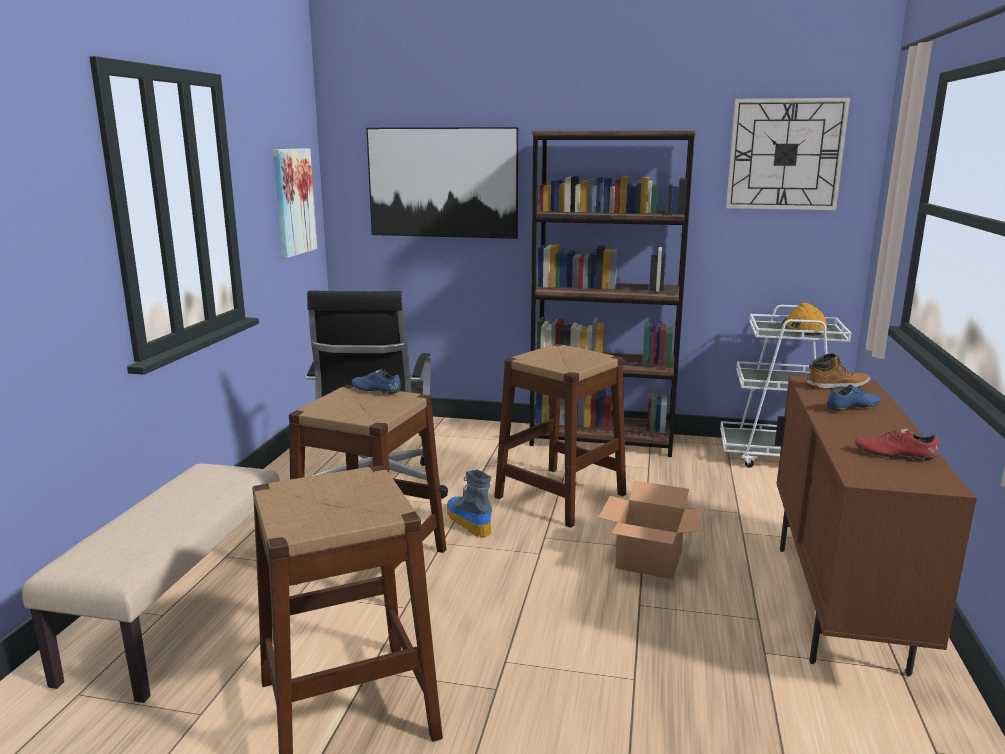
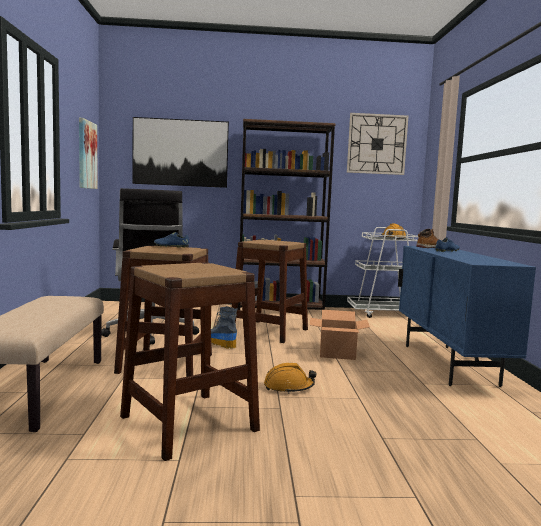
camera: 15 degrees left, 10 degrees down
(531, 640) = (288, 387): none -> orange hard hat
(837, 605) = (448, 364): brown cabinet -> blue cabinet
(894, 455) = (484, 259): red shoe -> none

